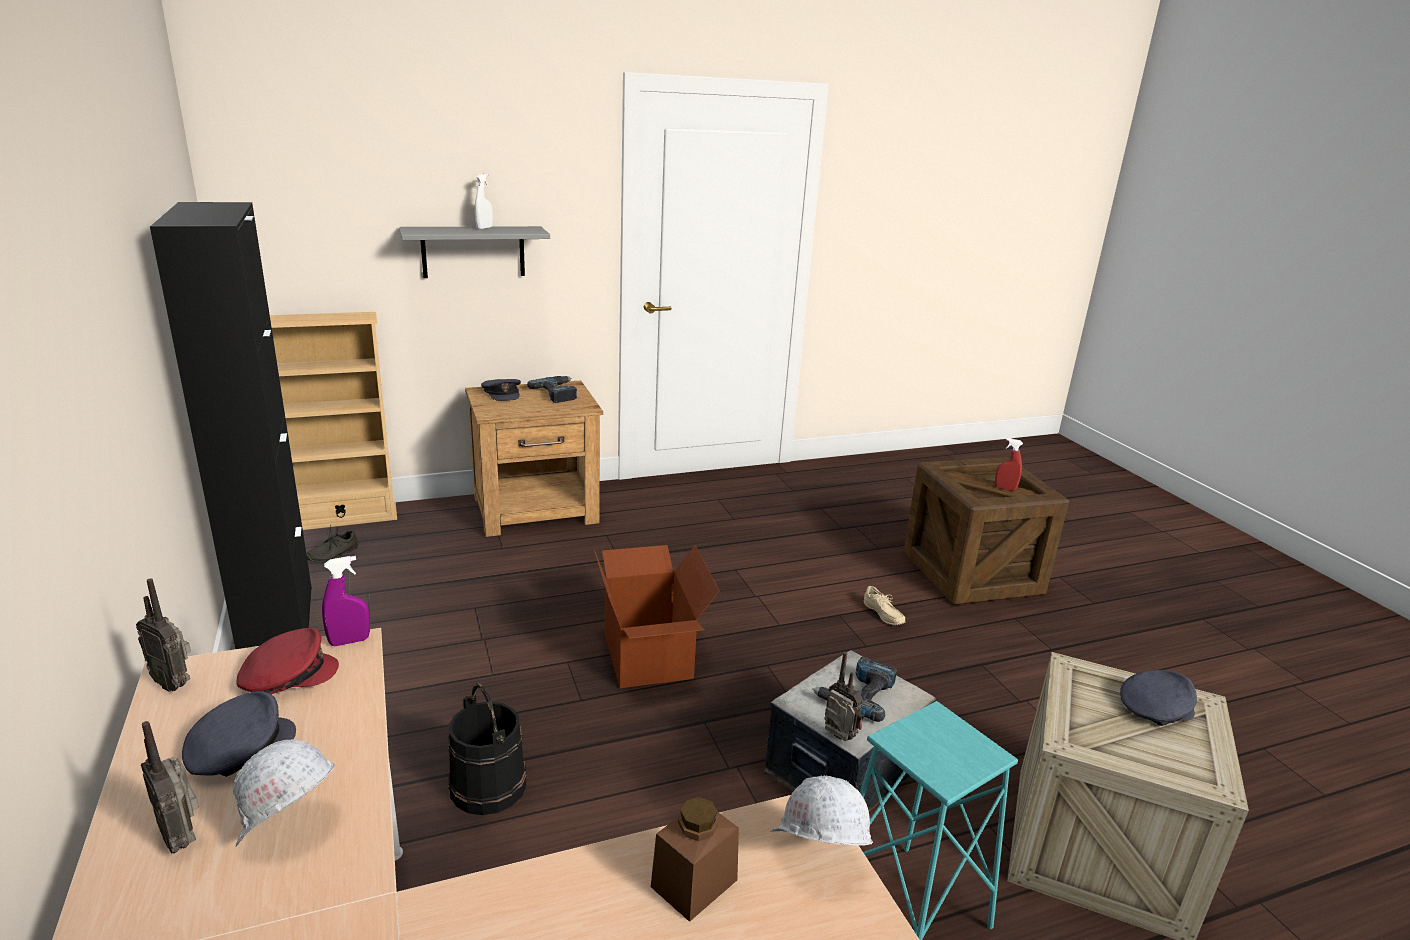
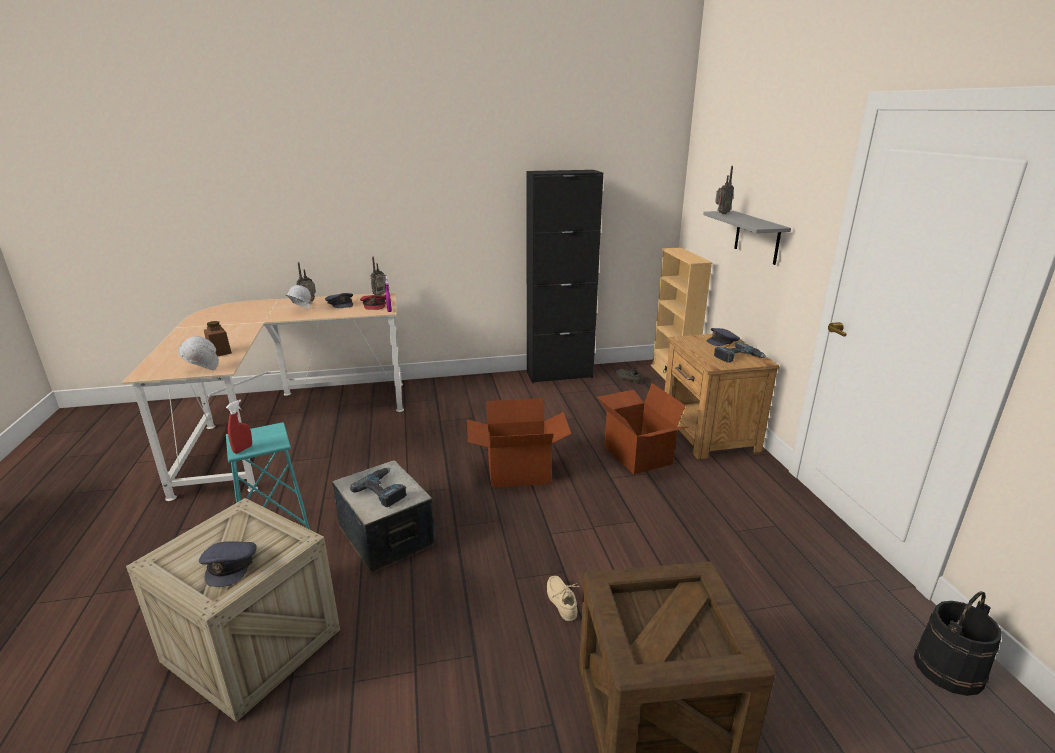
camera: 100 degrees right, 0 degrees up
(484, 228) = (754, 219): white spray bottle -> none
(489, 786) = (427, 427): black bucket -> black bucket (949, 669)
(592, 561) = (636, 455): none -> cardboard box
(838, 739) = (349, 476): radio -> radio (721, 213)
(881, 614) = (563, 601): beige shoe -> beige shoe turned 90 degrees clockwise
(1005, 488) = (659, 633): red spray bottle -> red spray bottle (243, 449)

